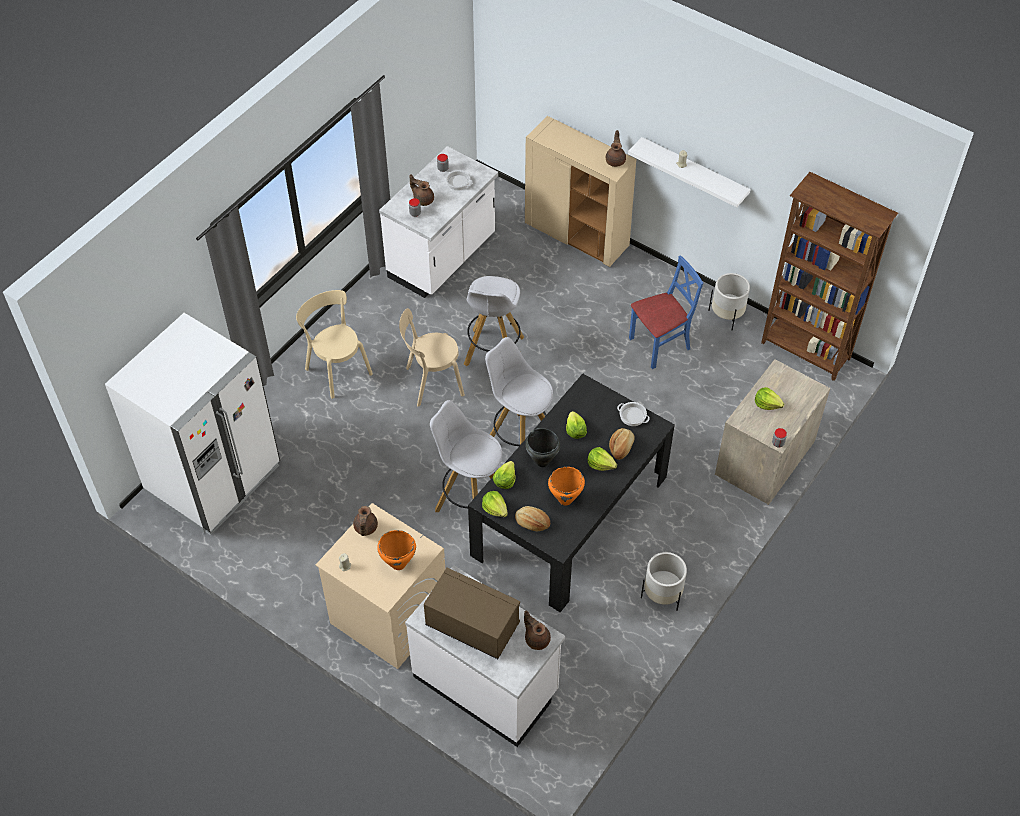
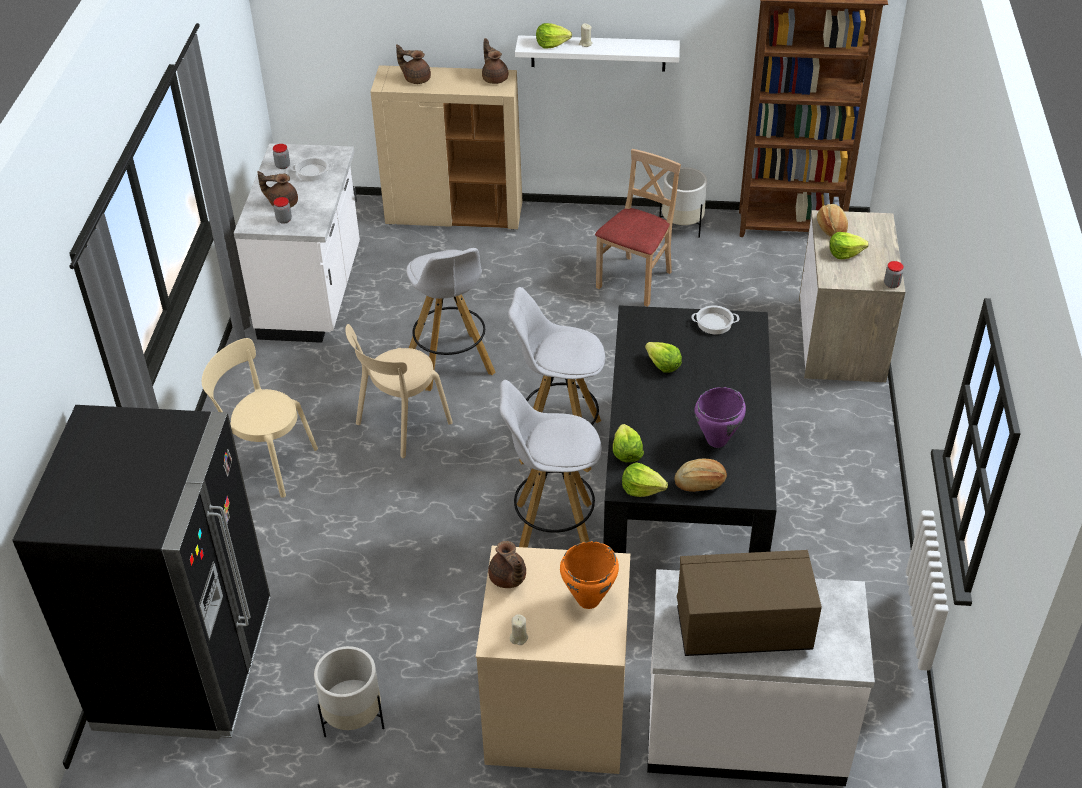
camera: 30 degrees left, 10 degrees down
(214, 479) = (186, 666): white fridge -> black fridge
(536, 638) = (835, 602): brown teapot -> brown teapot (416, 79)
(542, 462) = (653, 413): black cooking pot -> none
(565, 500) = (717, 440): orange cooking pot -> purple cooking pot
(600, 464) = (723, 386): lettuce -> lettuce (551, 44)
(621, 447) = (731, 359): bread -> bread (831, 228)
(660, 345) = (635, 280): blue chair -> beige chair
(662, 595) = (859, 525): white planter -> white planter (353, 718)

